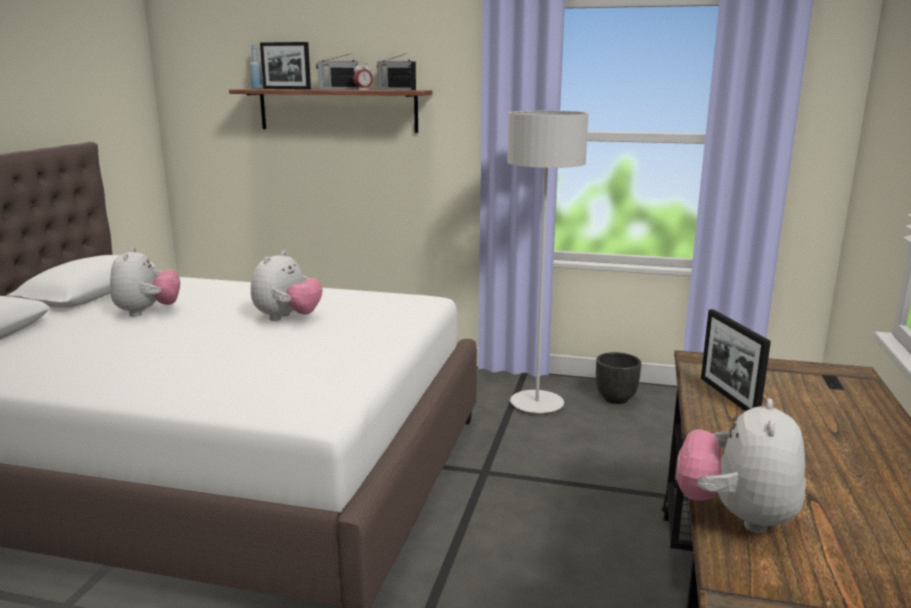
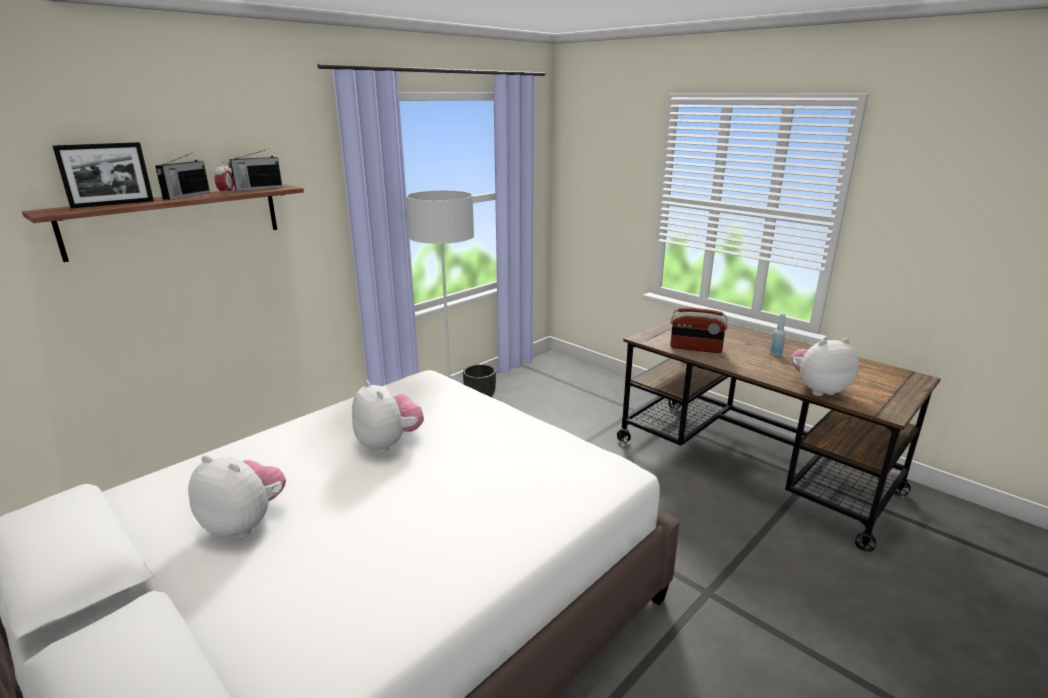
camera: 60 degrees left, 5 degrees up
(256, 88) = (52, 209): blue bottle -> blue bottle (775, 354)
(728, 396) = (695, 348): picture frame -> radio
(736, 516) = (818, 389): plush toy -> plush toy turned 120 degrees clockwise

